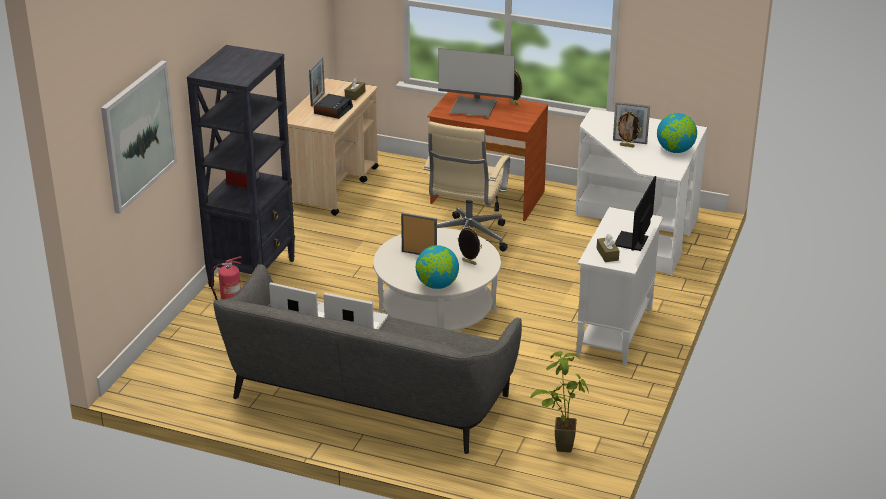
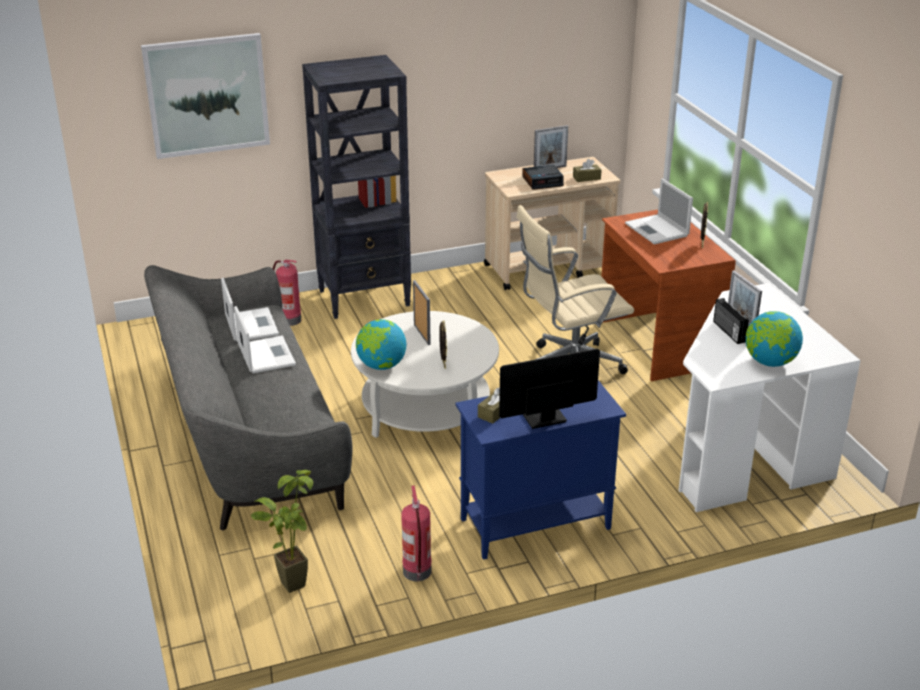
camera: 50 degrees right, 0 degrees up
(474, 107) = (657, 230): monitor -> laptop
(609, 395) = (418, 572): none -> fire extinguisher
(614, 333) = (534, 524): white cabinet -> blue cabinet
(627, 146) = (728, 332): picture frame -> radio

